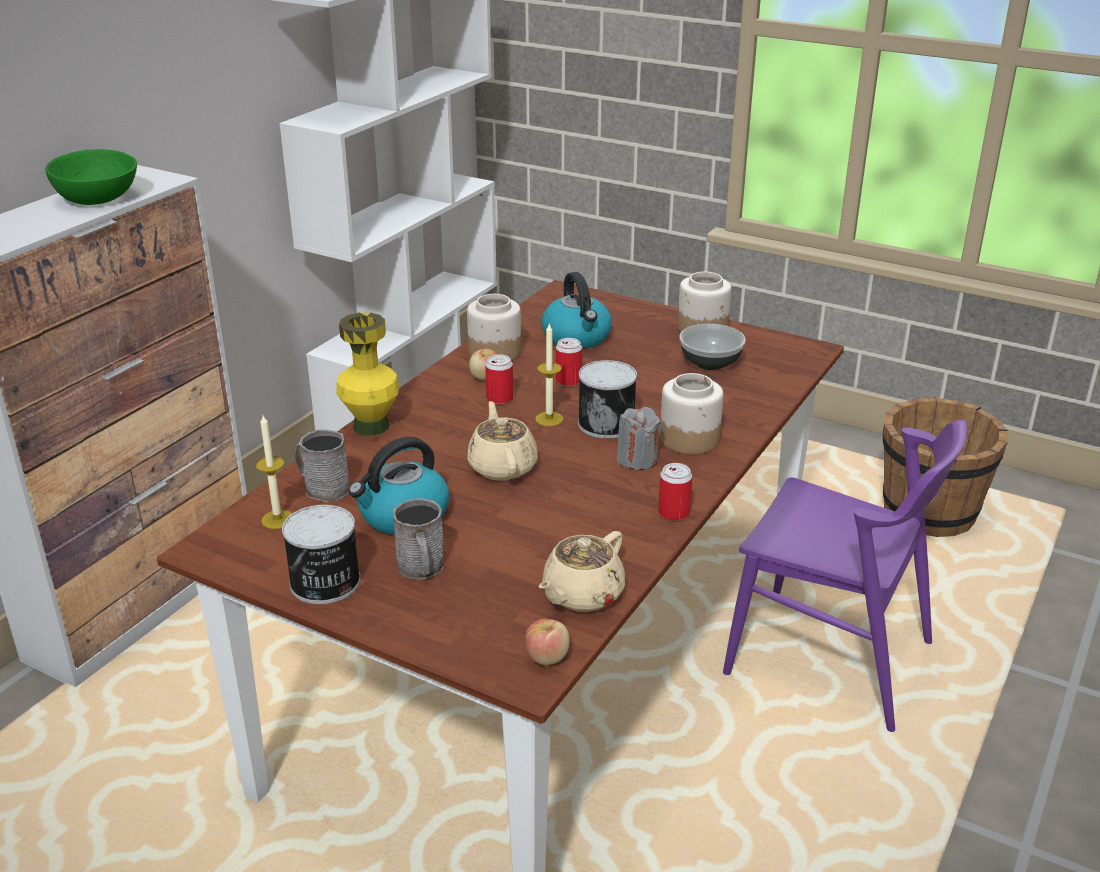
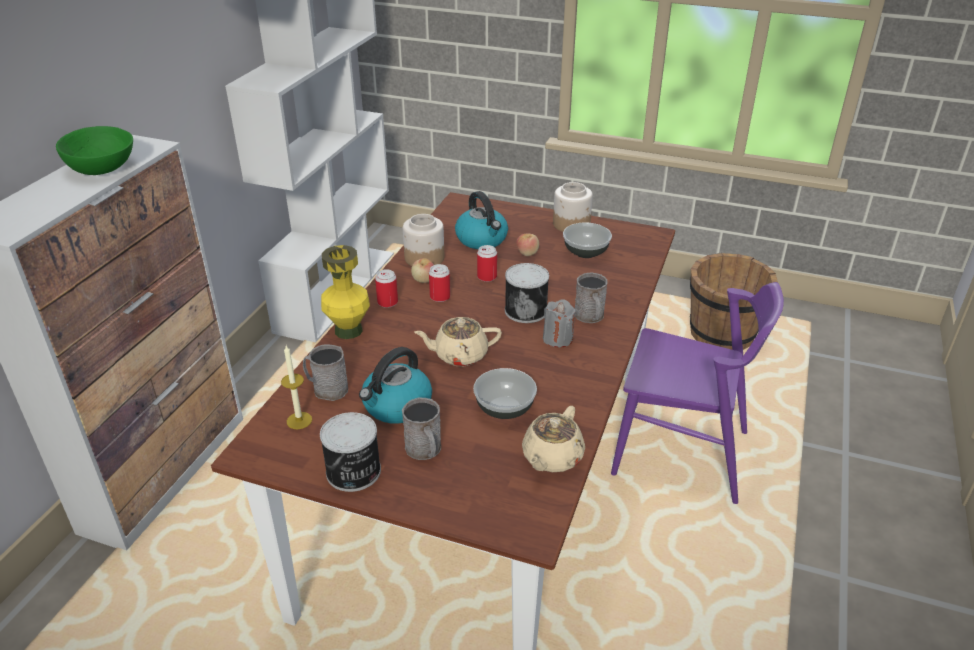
camera: 10 degrees left, 5 degrees up
(502, 466) = (459, 355): beige teapot -> beige teapot turned 75 degrees counterclockwise
(540, 533) = (505, 409): none -> bowl
(547, 657) = (542, 514): apple -> apple (527, 253)
(549, 419) = (482, 310): candle -> none
(673, 513) = (597, 380): can -> can (387, 302)
(690, 439) = (590, 317): jar -> grey mug

